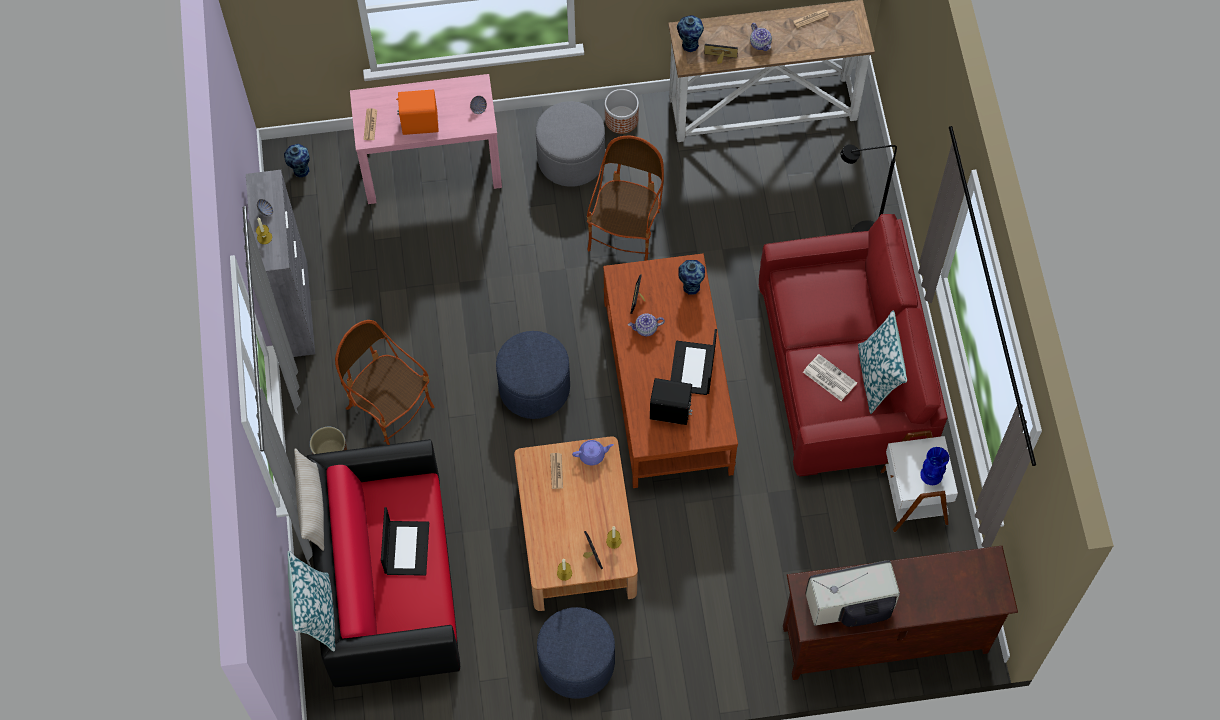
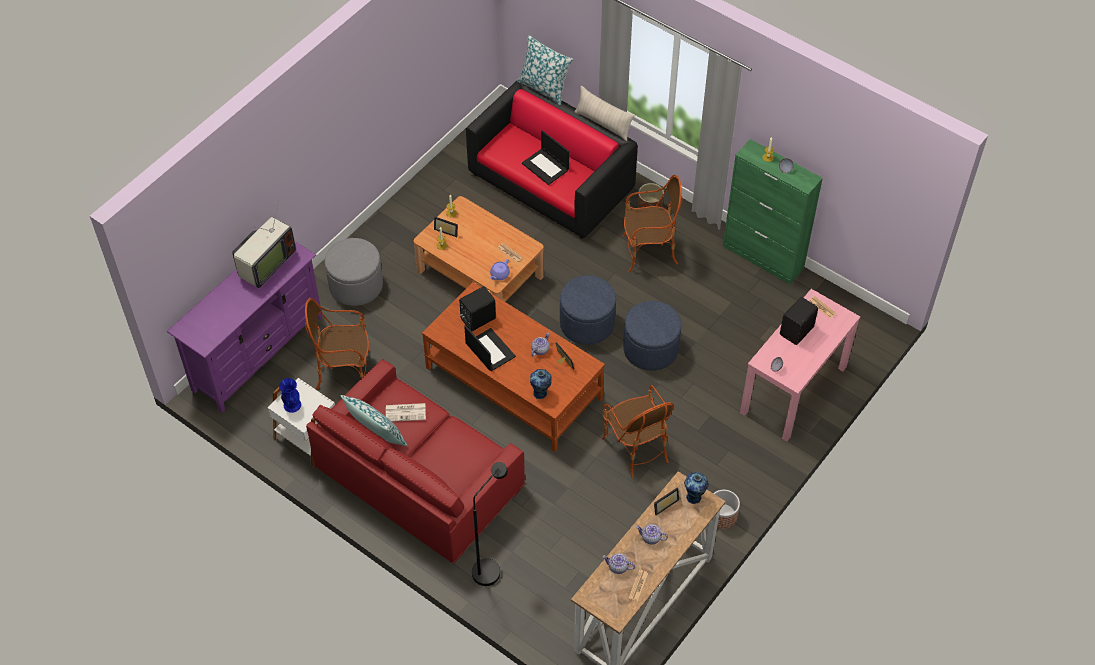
camera: 135 degrees right, 10 degrees down
(294, 308) = (763, 257): grey cabinet -> green cabinet
(300, 171) = (860, 326): vase -> none
(419, 123) = (797, 331): orange speaker -> black speaker
(571, 159) = (722, 464): grey ottoman -> grey ottoman (356, 285)
(576, 662) = (415, 221): blue ottoman -> blue ottoman (650, 349)
(812, 44) = (618, 567): none -> teapot
(815, 540) = (344, 371): none -> armchair
(884, 640) = (257, 353): brown tv stand -> purple tv stand

